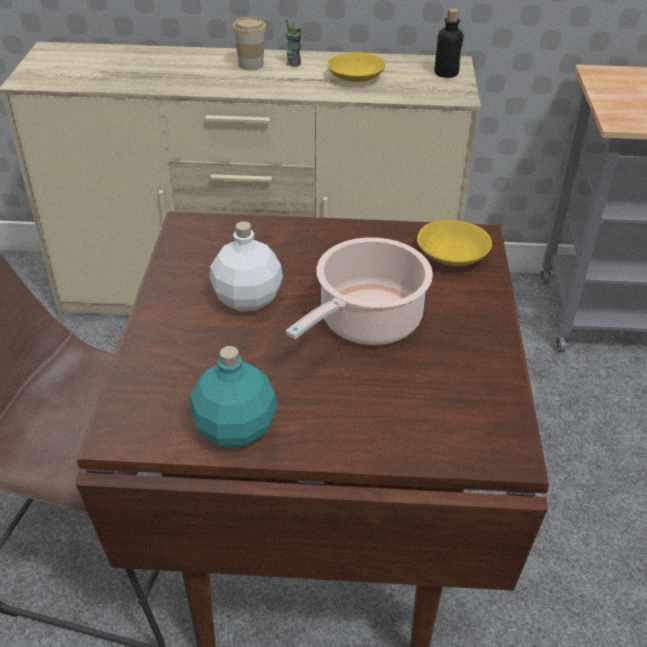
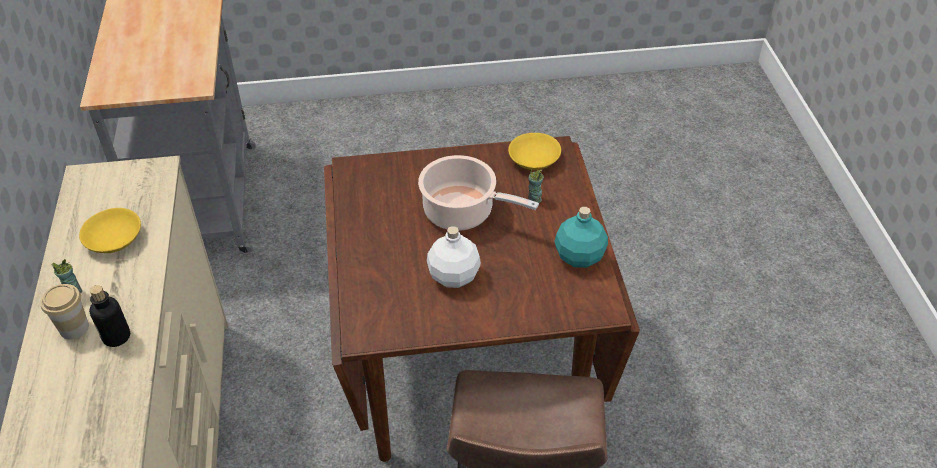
camera: 100 degrees left, 5 degrees up
(377, 401) = (534, 199): none -> cup
(446, 73) = (108, 179): bottle -> bottle (116, 337)
(451, 255) = (376, 178): yellow bowl -> yellow bowl (533, 160)

